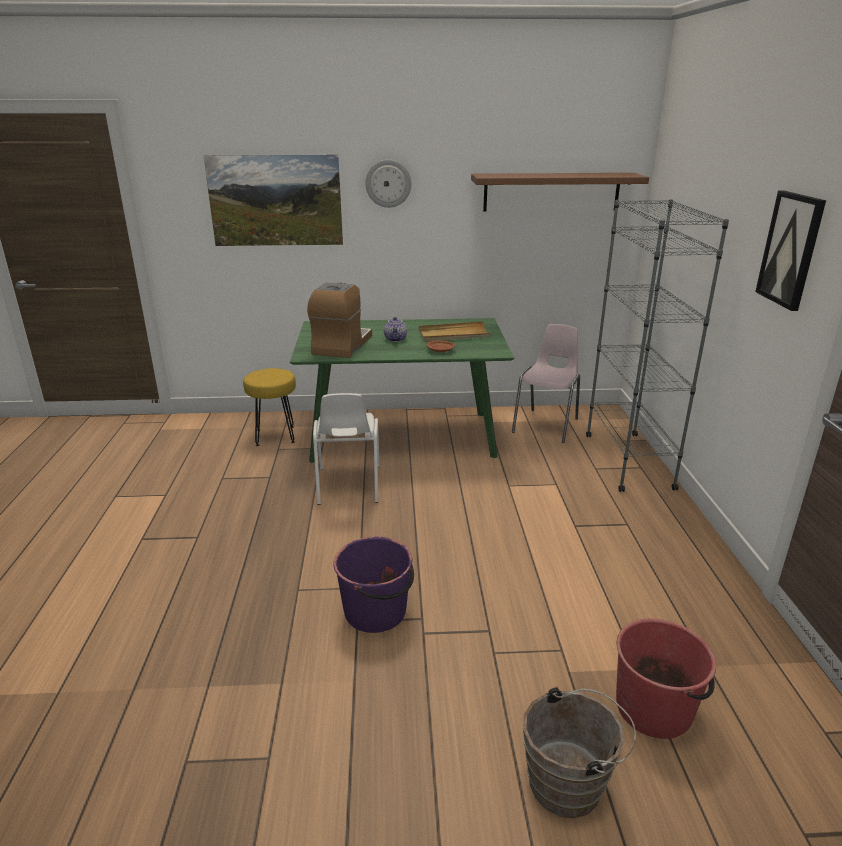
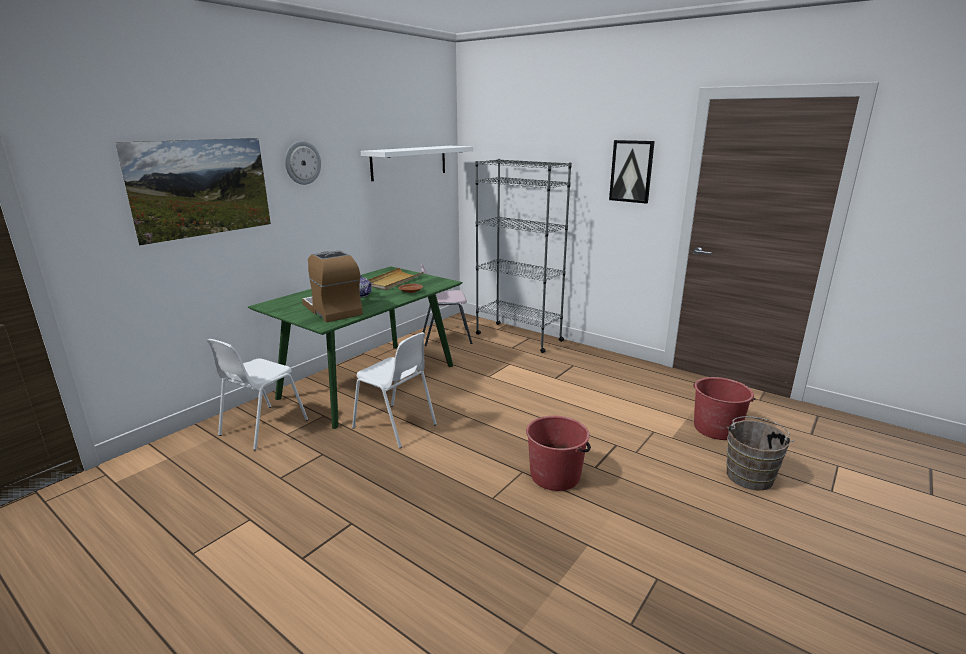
camera: 50 degrees left, 5 degrees down
(274, 435) = (262, 427): yellow stool -> white chair
(376, 611) = (555, 475): purple bucket -> red bucket
(547, 425) = (446, 337): pink chair -> pink chair turned 75 degrees counterclockwise
(551, 192) = (409, 162): brown shelf -> white shelf

